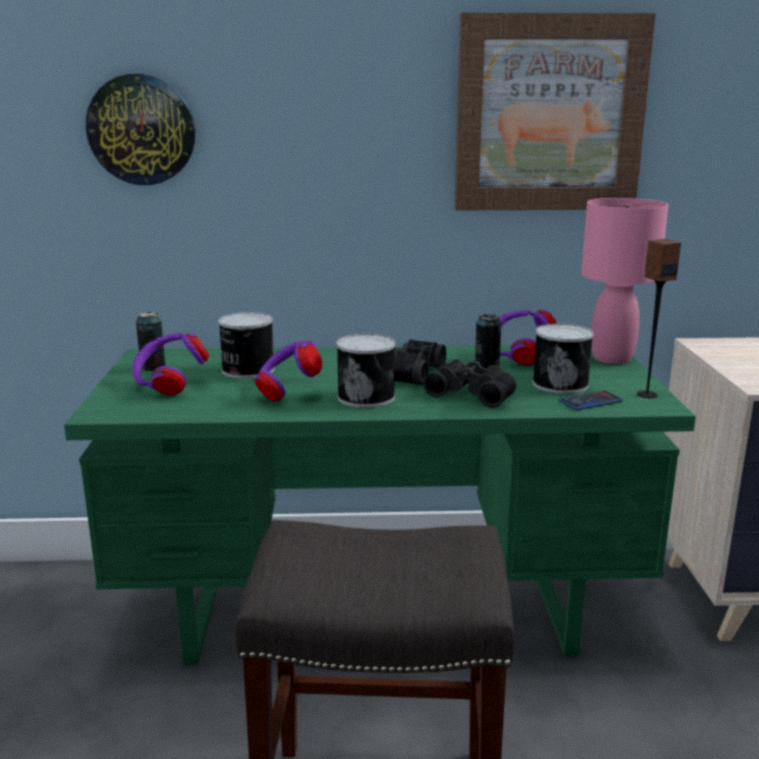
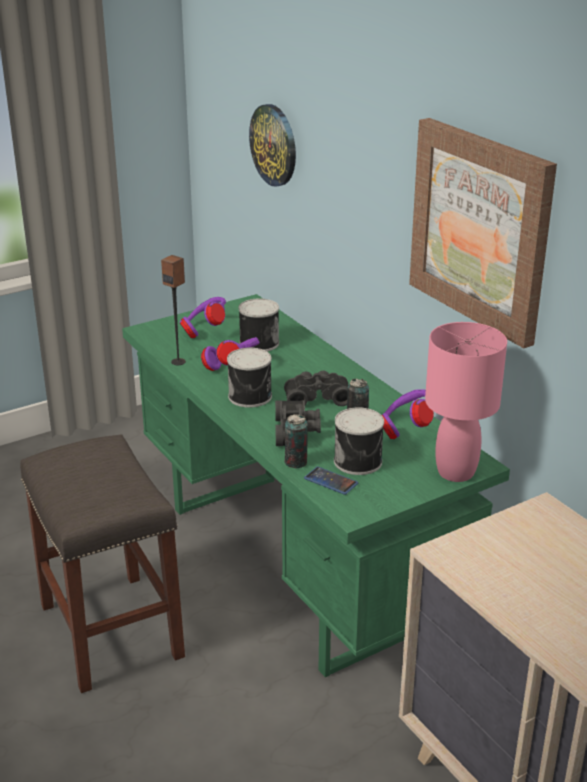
camera: 60 degrees right, 10 degrees up
(153, 367) = (230, 314): can -> can (296, 462)
(646, 394) = (374, 503): speaker -> speaker (178, 362)

